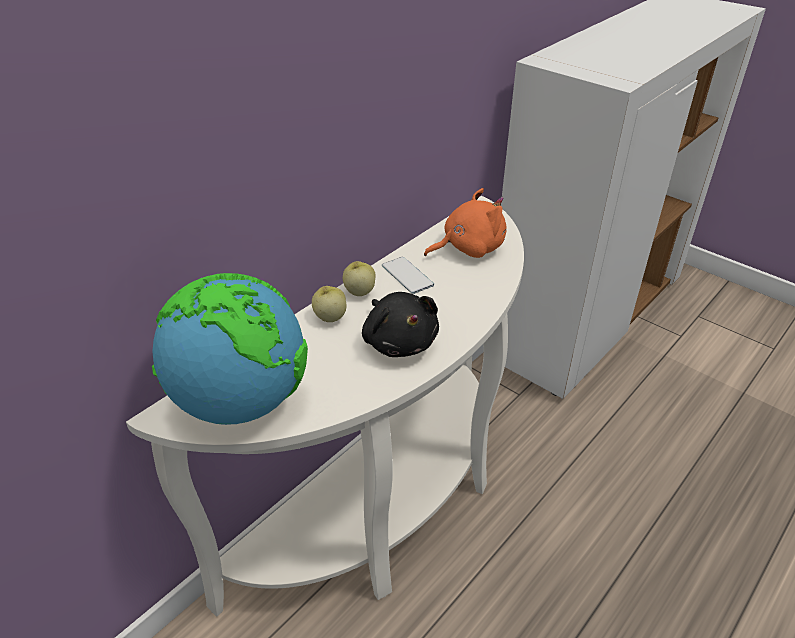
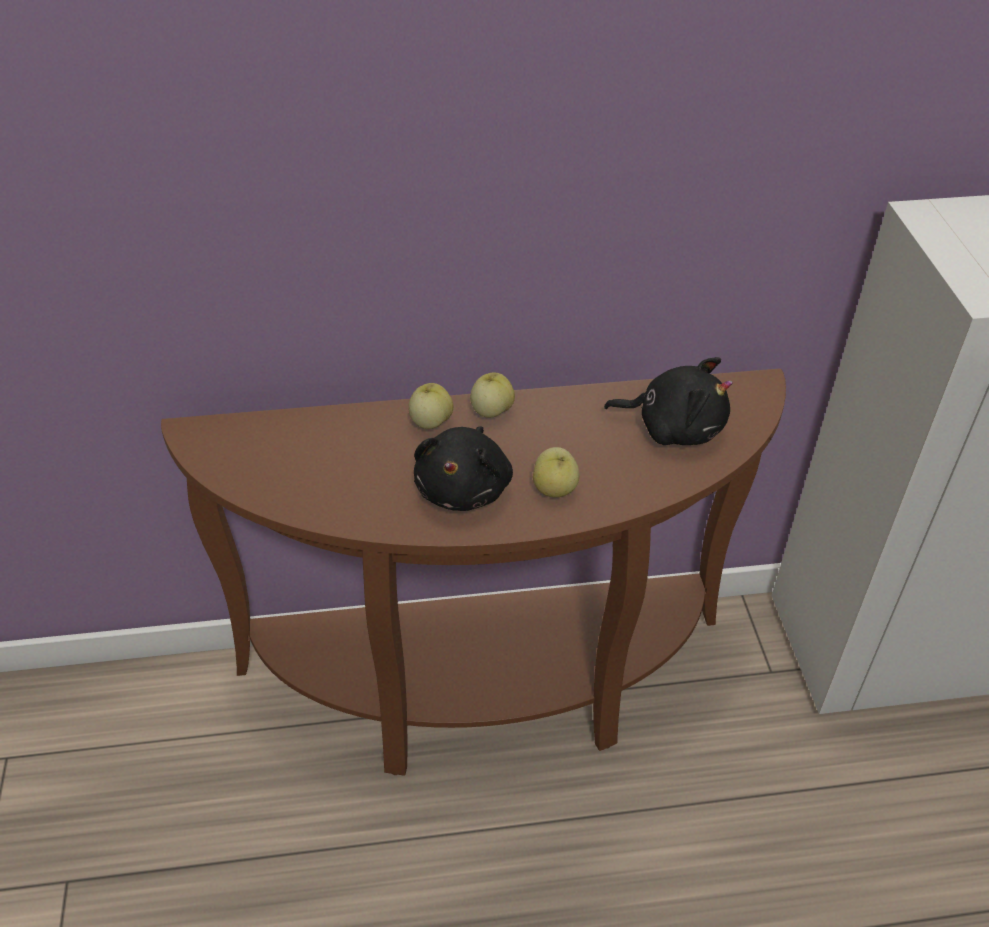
camera: 40 degrees right, 5 degrees up
(241, 402) = (260, 459): globe -> none
(390, 506) = (488, 691): white console table -> brown console table
(407, 275) = (563, 421): phone -> none
(450, 312) = (555, 489): none -> apple
(468, 248) = (674, 427): orange plush toy -> black plush toy

